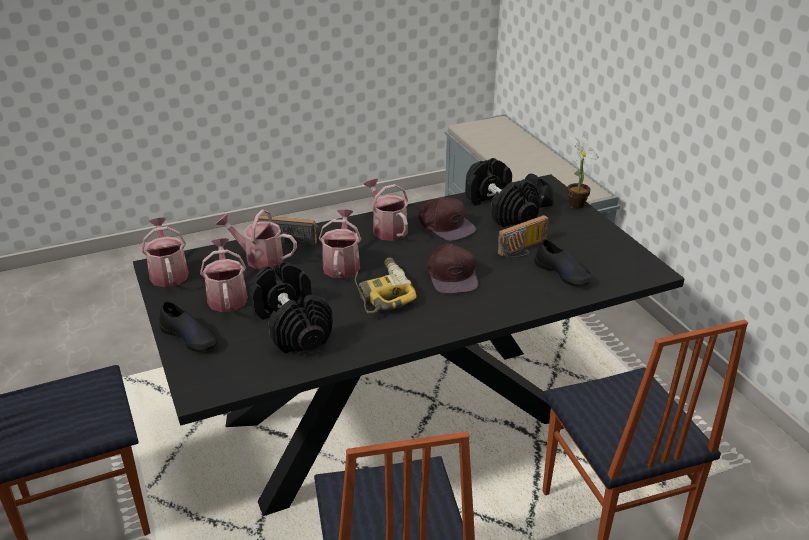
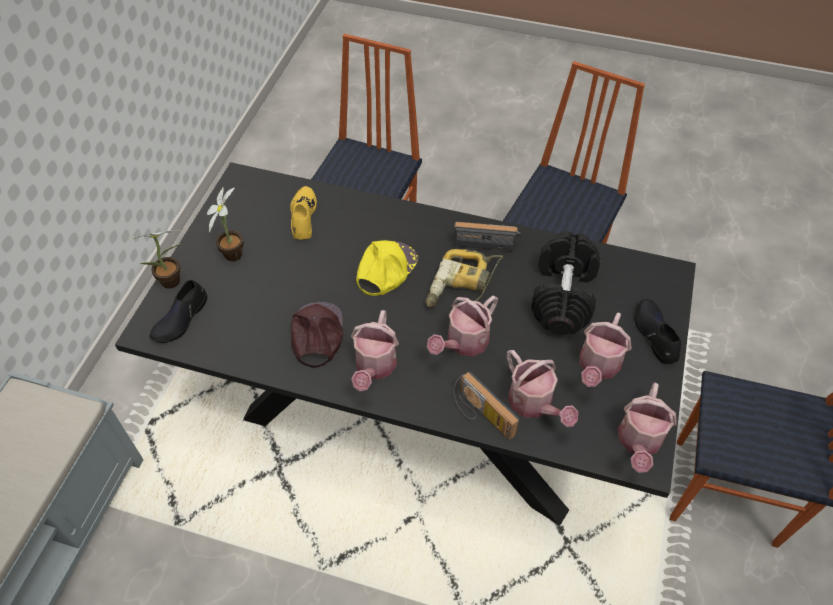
camera: 140 degrees left, 20 degrees up
(452, 275) = (385, 269): brown cap -> yellow cap
(501, 209) = (240, 322): black dumbbell -> none
(524, 250) = (295, 259): radio -> radio (486, 241)
(563, 273) = (303, 217): black shoe -> yellow shoe
(569, 234) = (234, 252): none -> potted plant

